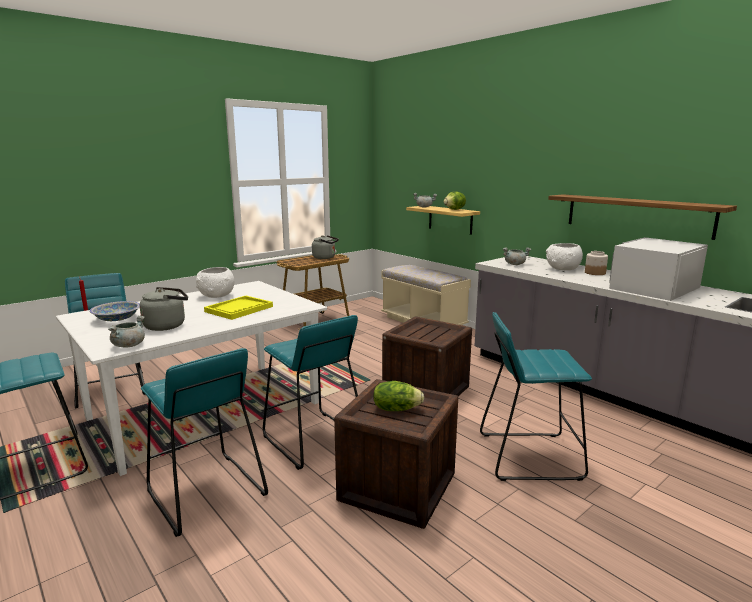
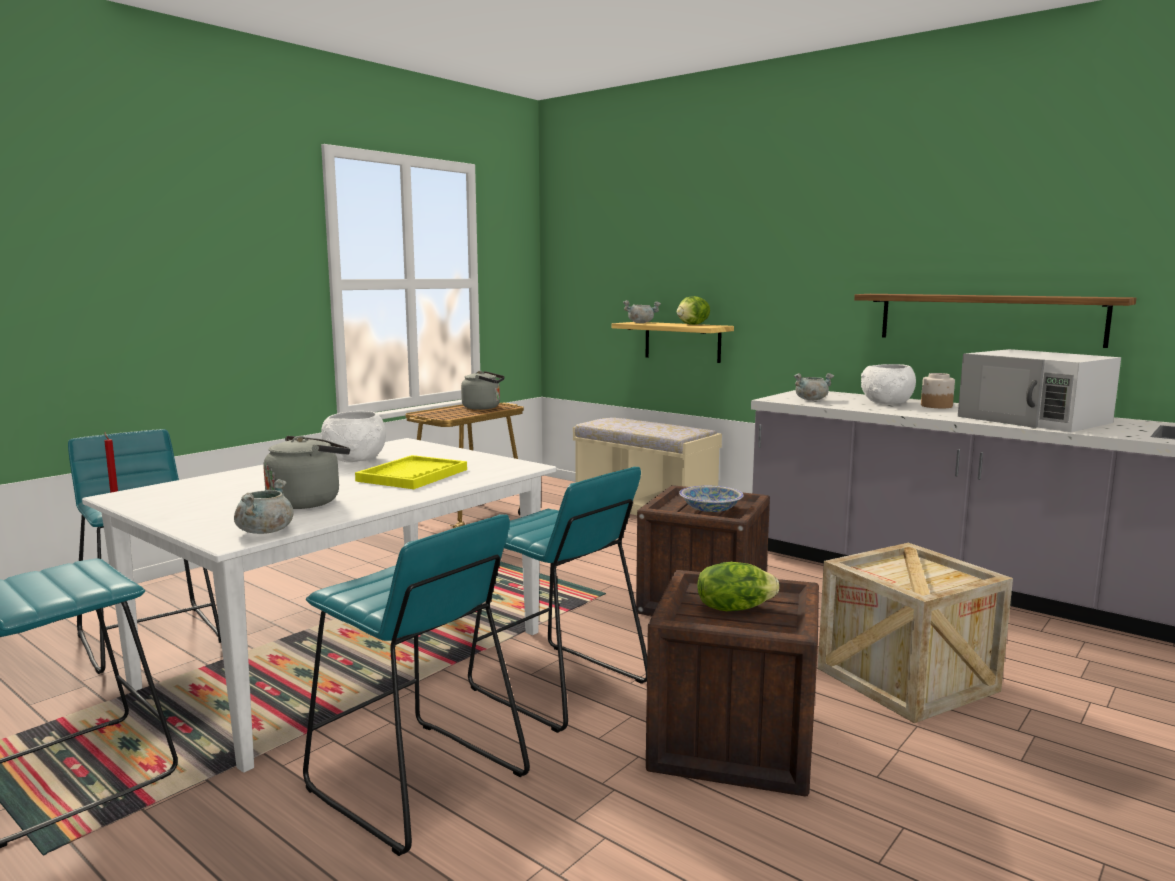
camera: 10 degrees left, 5 degrees down
(117, 319) = (206, 497): bowl -> bowl (711, 510)
(529, 455) = (906, 679): turquoise stool -> crate
(653, 288) = (1034, 419): white microwave -> white microwave turned 75 degrees counterclockwise

